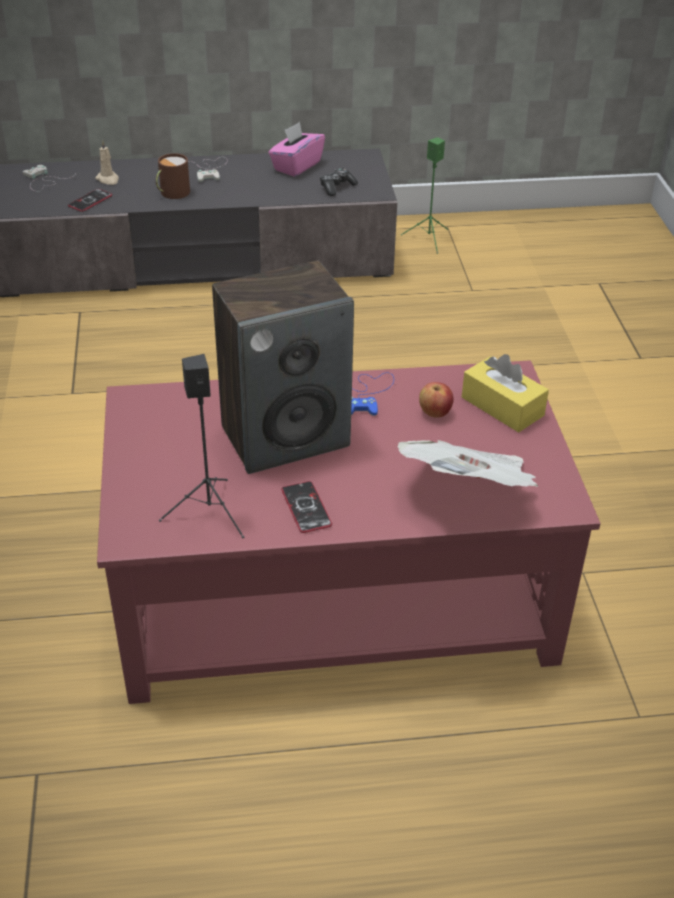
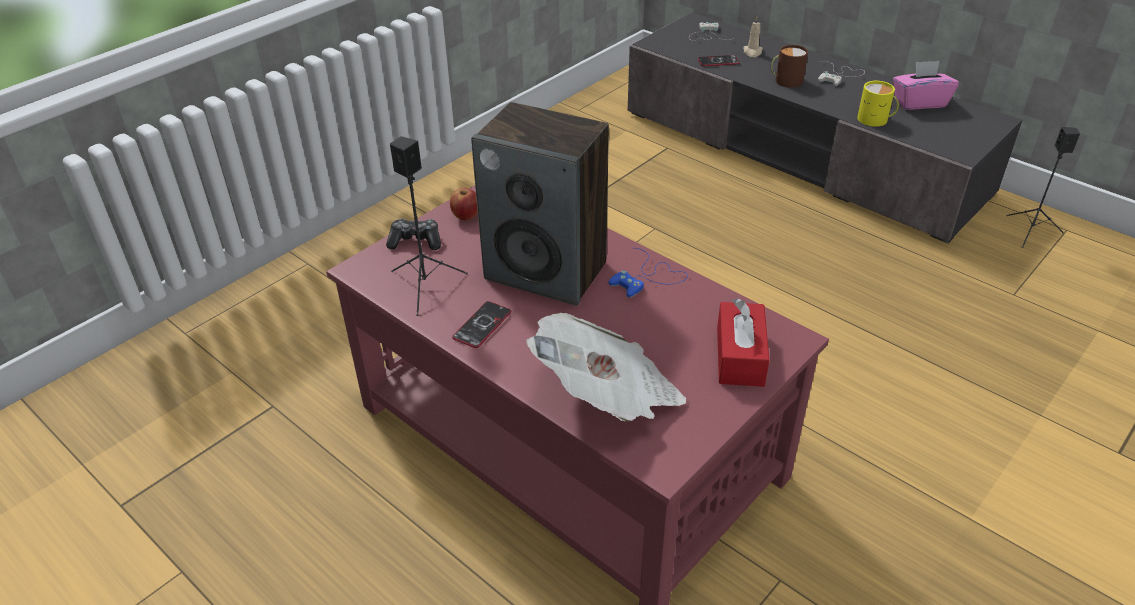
camera: 50 degrees right, 0 degrees up
(285, 194) = (875, 120): none -> yellow mug
(337, 187) = (930, 133): game controller -> game controller (415, 241)
(429, 239) = (1030, 232): green speaker -> black speaker
(435, 413) = (677, 325): apple -> apple (466, 216)
(502, 406) = (740, 356): yellow tissue box -> red tissue box

